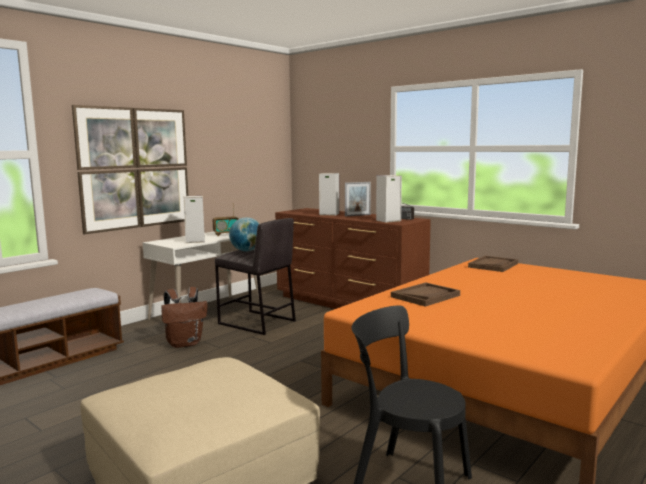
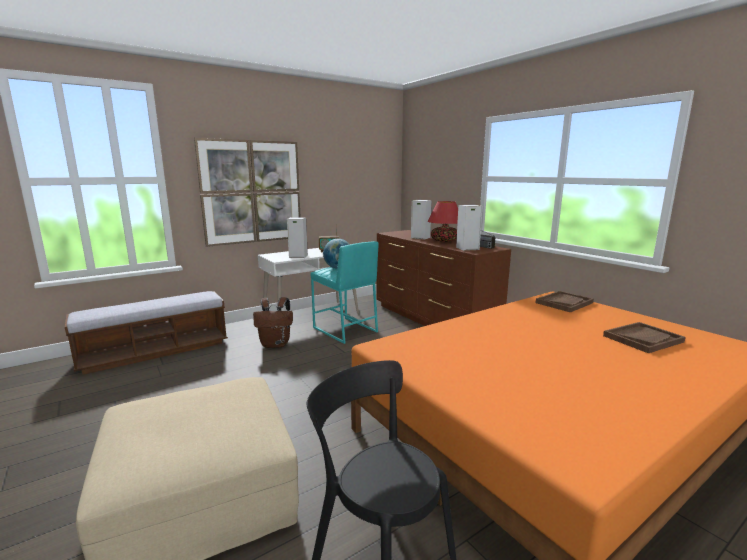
camera: 15 degrees right, 5 degrees up
(257, 322) = (344, 330): grey stool -> turquoise stool
(357, 215) = (444, 240): picture frame -> red table lamp
(425, 296) = (466, 336): brown tray -> brown tray (642, 339)

